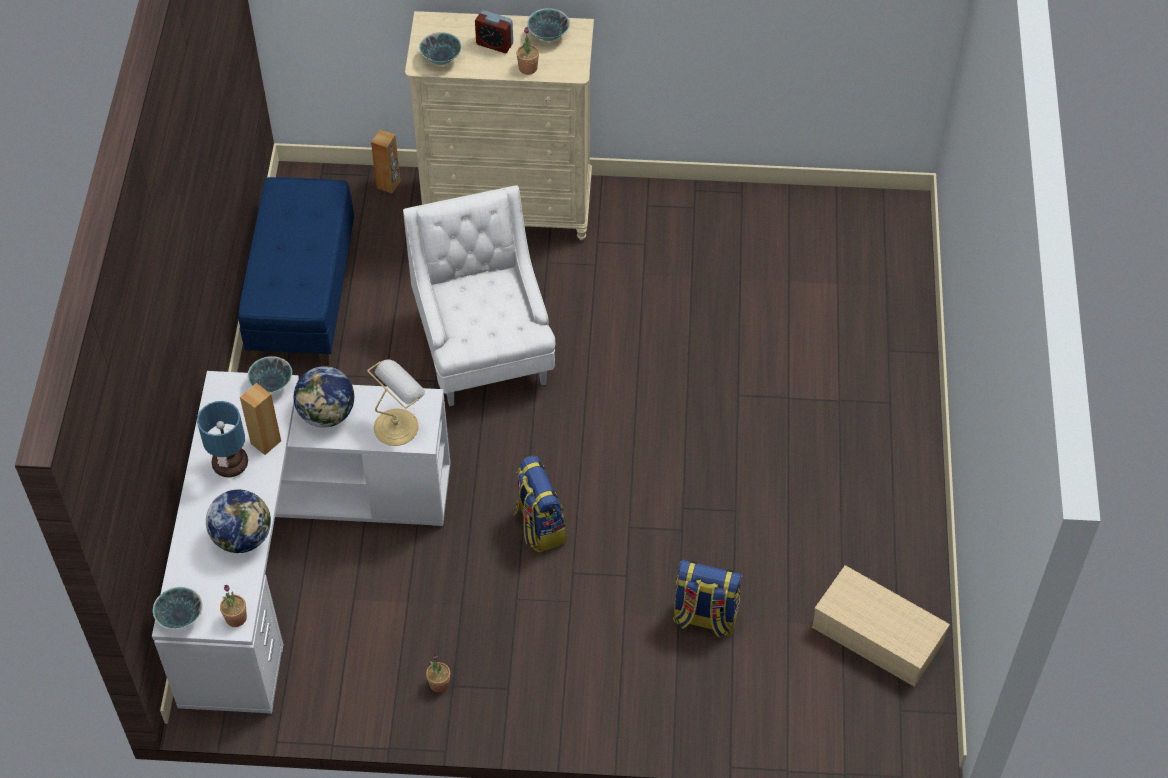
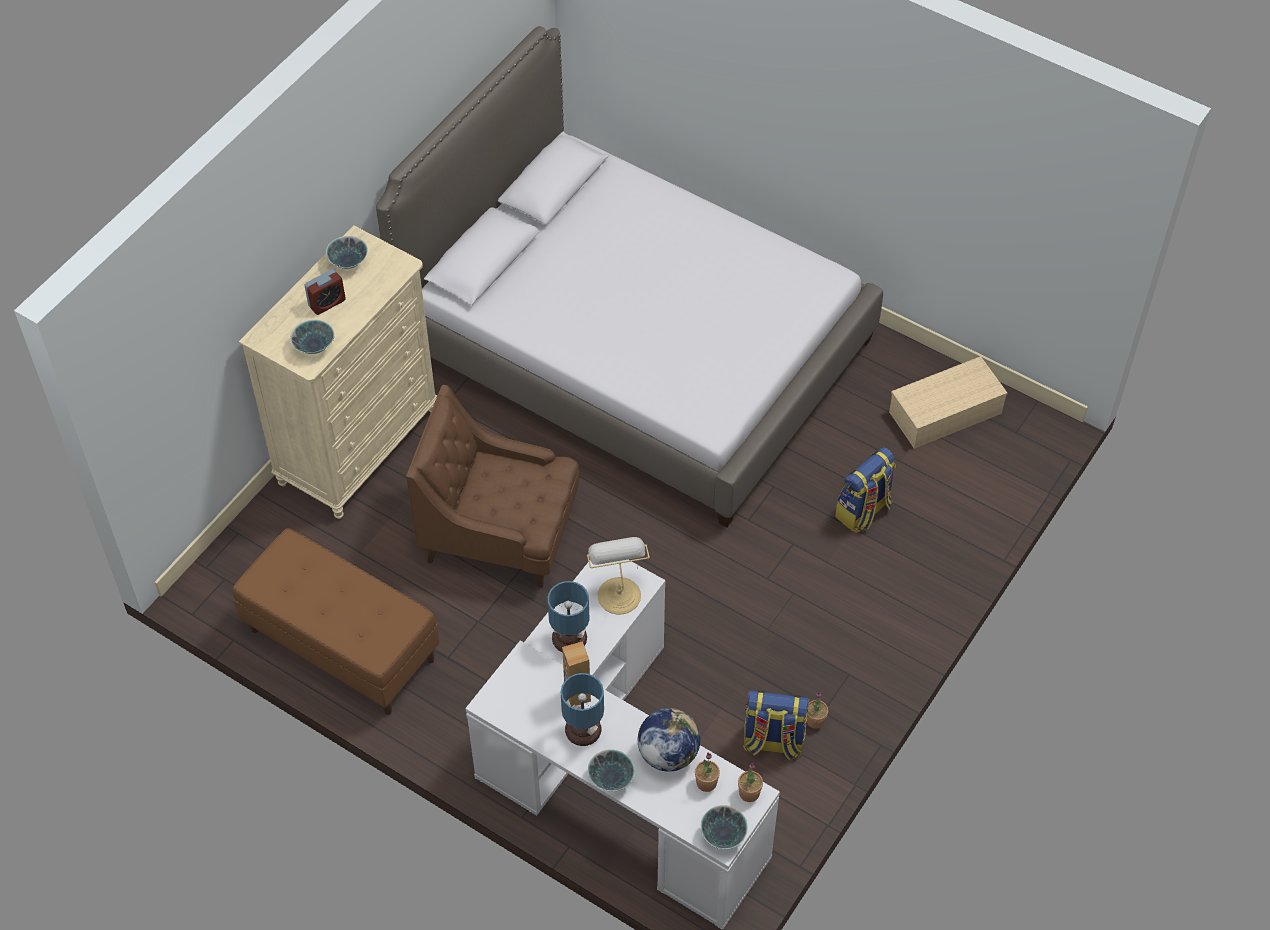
camera: 60 degrees left, 0 degrees up
(271, 385) = (518, 664): bowl -> bowl (611, 779)
(302, 297) = (341, 645): blue bench -> brown bench
(327, 414) = (571, 640): globe -> table lamp
(388, 184) = (261, 522): brown speaker -> none
(484, 350) = (500, 535): white armchair -> brown armchair
(528, 68) = (374, 293): potted plant -> potted plant (706, 782)
(539, 526) = (707, 580): backpack -> backpack (773, 742)
(763, 346) = (635, 346): none -> bed

